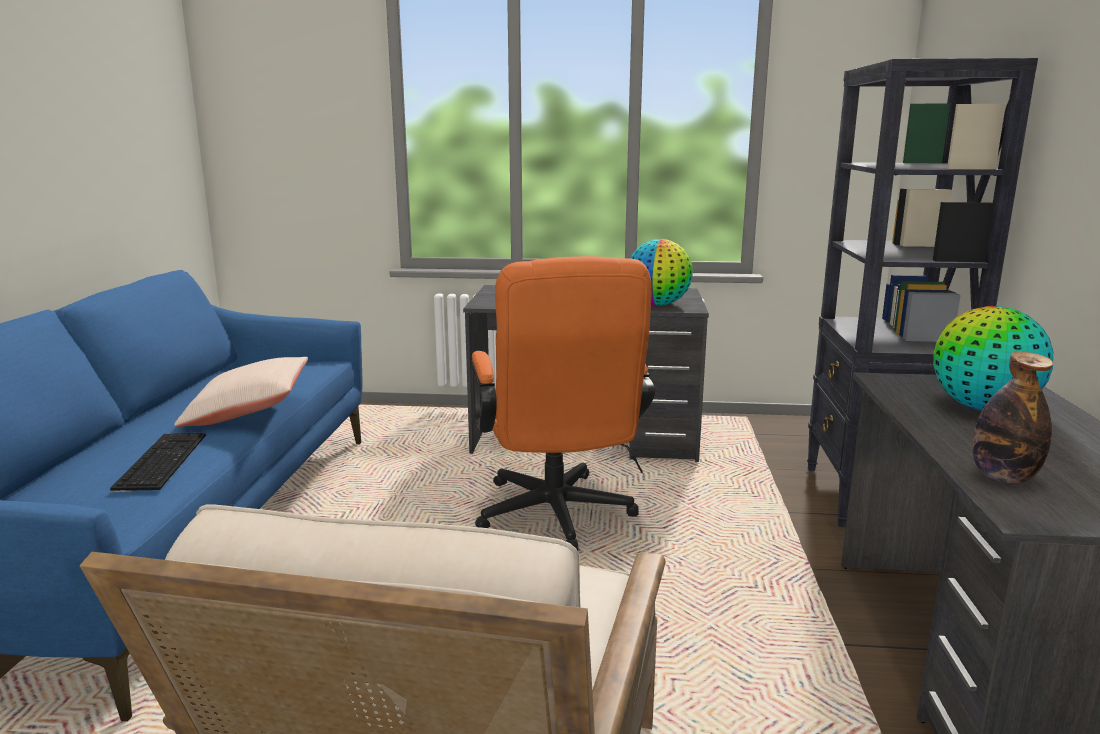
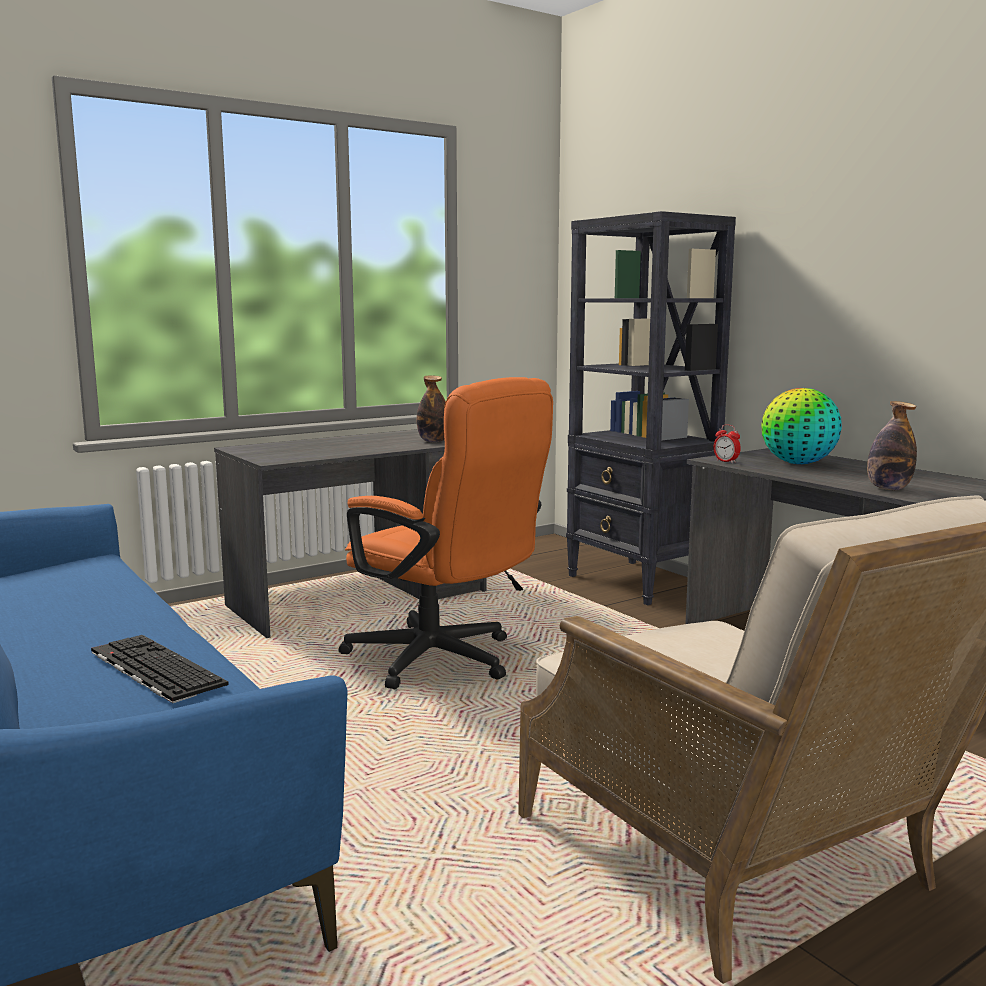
camera: 40 degrees left, 5 degrees down
(248, 411) = (131, 611): beige pillow -> none
(658, 304) = (433, 441): globe -> bottle
(890, 385) = (726, 461): none -> alarm clock

